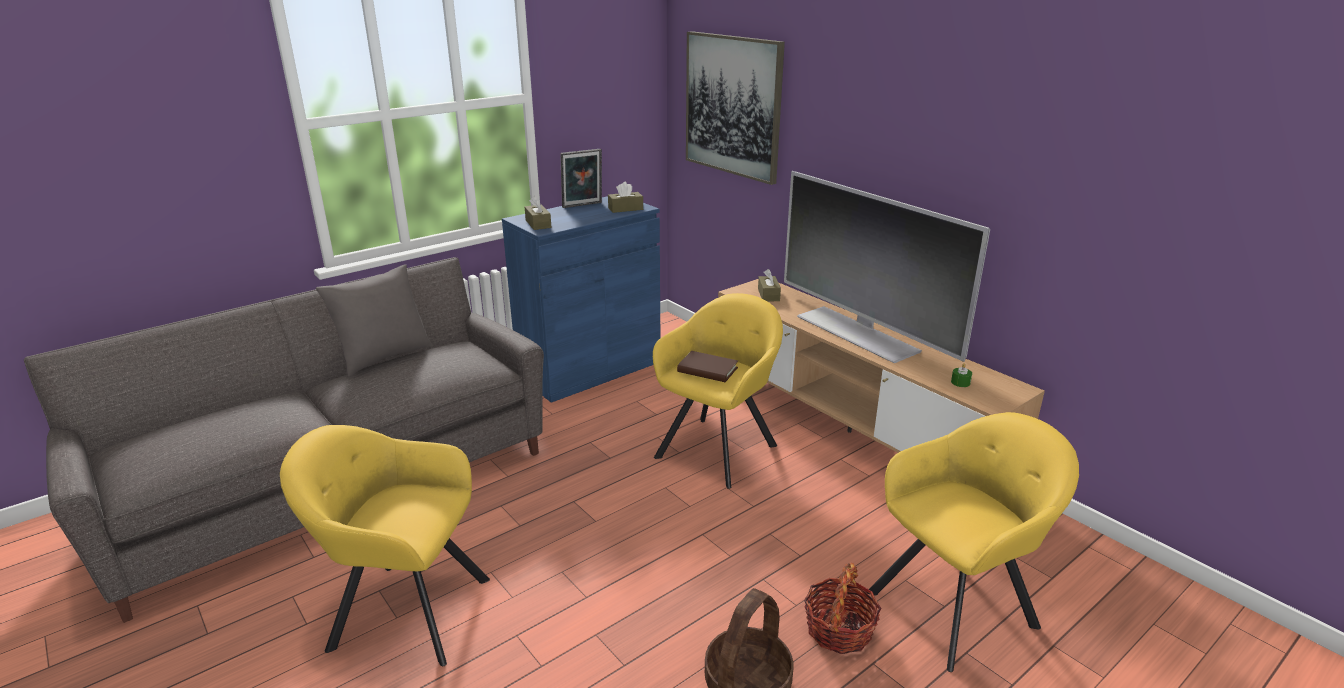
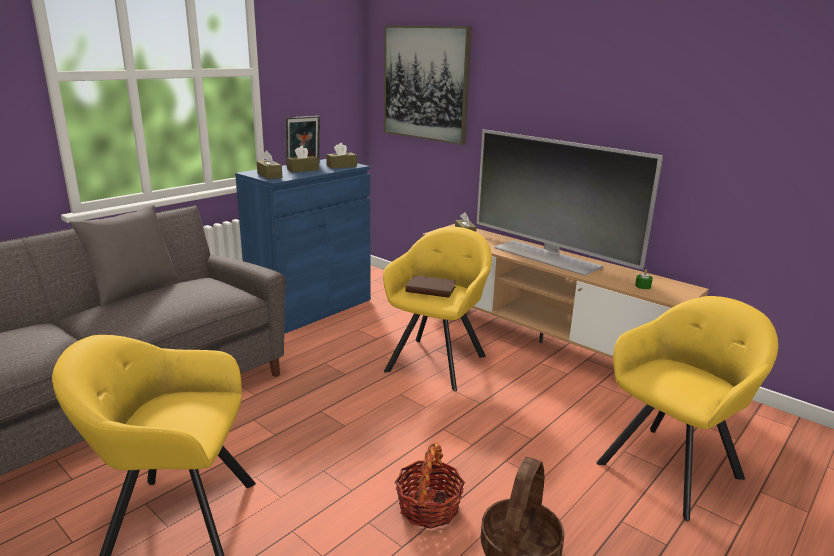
camera: 10 degrees left, 5 degrees down
(579, 215) = (303, 170): none -> brown tissue box
(839, 630) = (584, 496): basket -> basket (428, 507)

